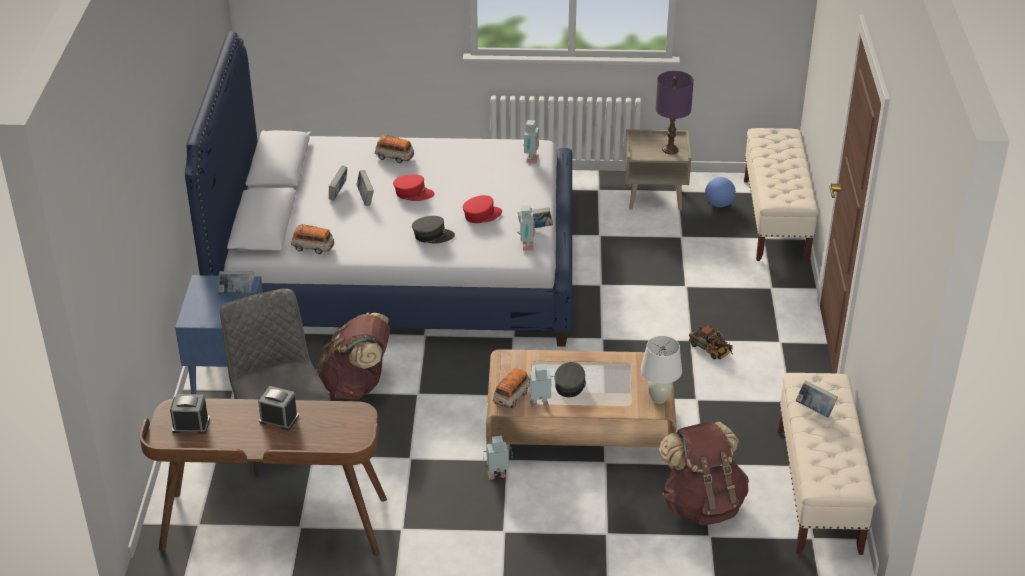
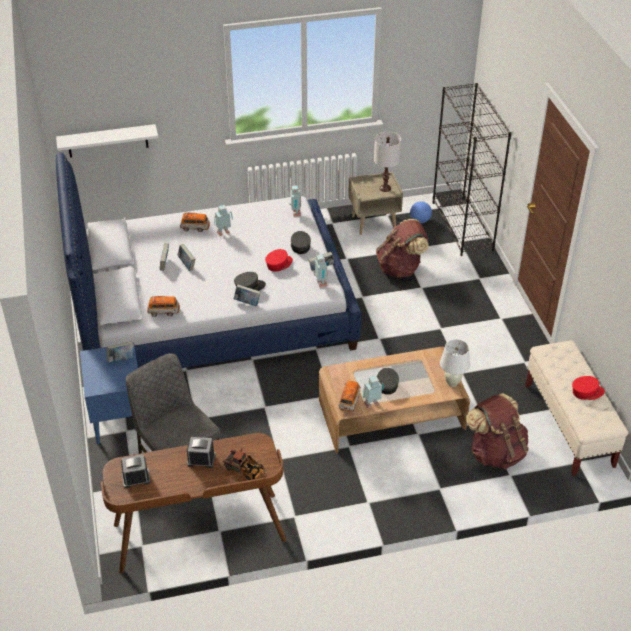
camera: 15 degrees left, 5 degrees up
(309, 32) = (107, 141): none -> white shelf
(357, 385) = (218, 409): brown backpack -> brown backpack (401, 268)
(413, 193) = (221, 255): red cap -> red cap (586, 392)
(497, 476) = (347, 460): toy robot -> toy robot (224, 233)
(519, 199) = (300, 246): none -> grey cap
(670, 150) = (385, 188): purple table lamp -> white table lamp
(712, 350) = (457, 333): toy truck -> toy truck (246, 471)
(775, 220) = (462, 226): beige bench -> black bookcase
(815, 410) = (563, 372): book -> book (247, 303)

